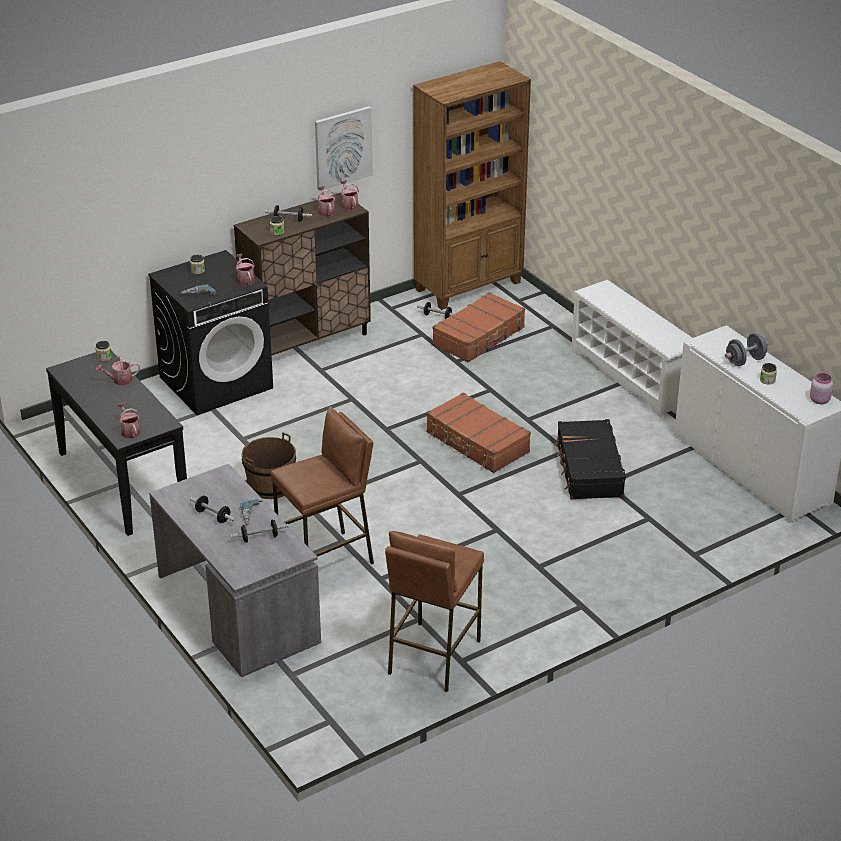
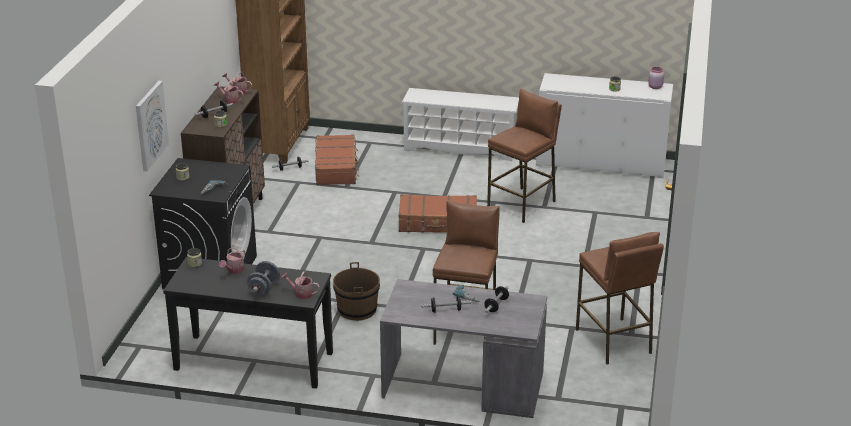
camera: 45 degrees left, 5 degrees down
(245, 279) = (227, 168): watering can -> none
(343, 147) = (212, 48): picture -> picture (150, 125)
(588, 469) = (522, 205): black suitcase -> brown stool
(745, 361) = (587, 85): grey dumbbell -> grey dumbbell (264, 289)

